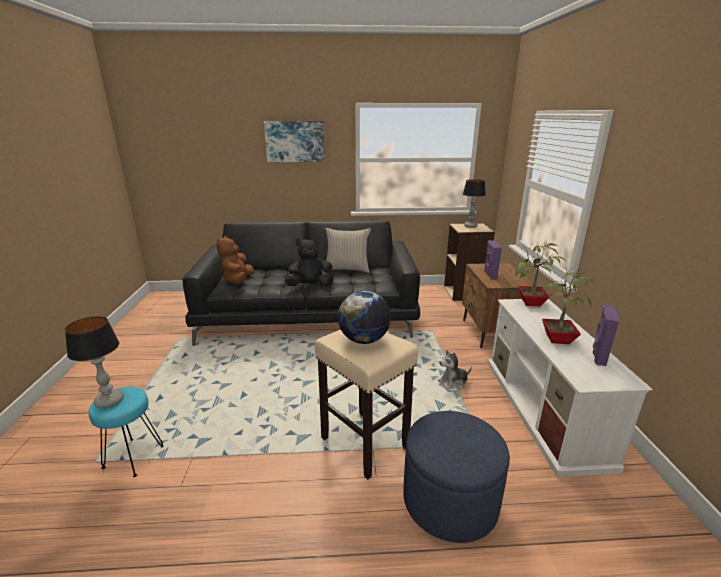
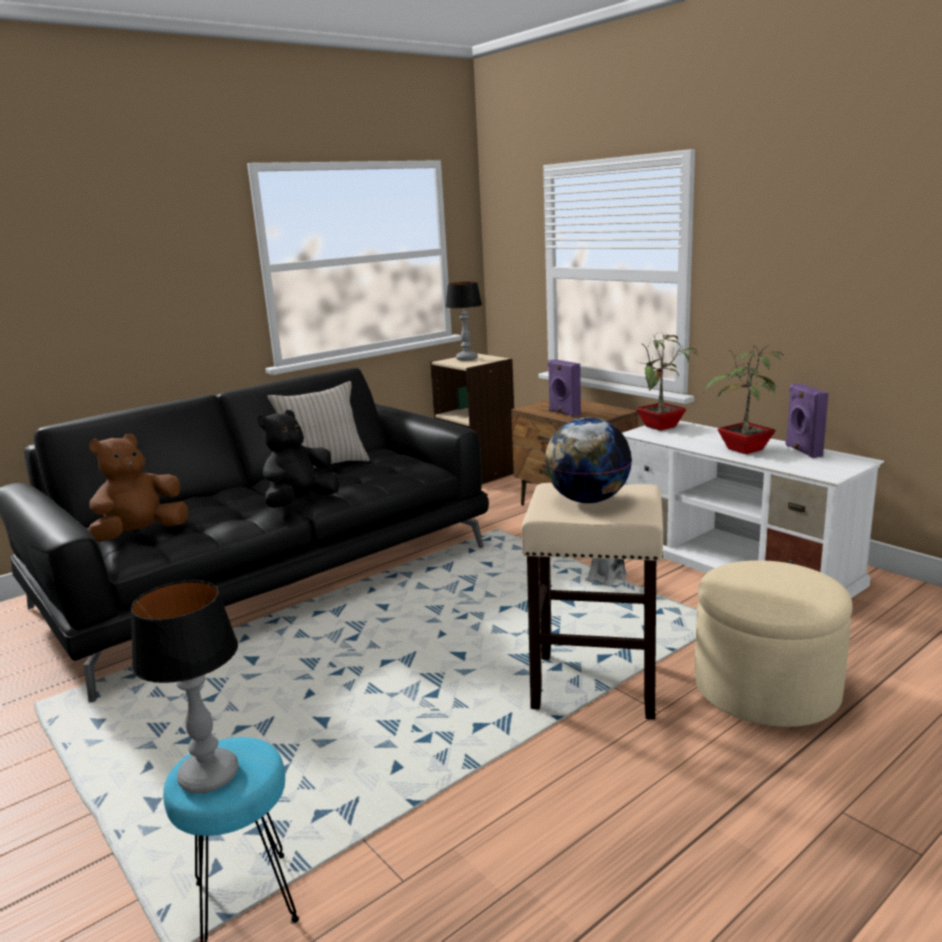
camera: 35 degrees left, 5 degrees down
(238, 281) = (141, 534): brown plush toy -> brown plush toy turned 75 degrees clockwise
(295, 141) = (142, 242): picture -> none
(450, 500) = (766, 689): blue ottoman -> beige ottoman

